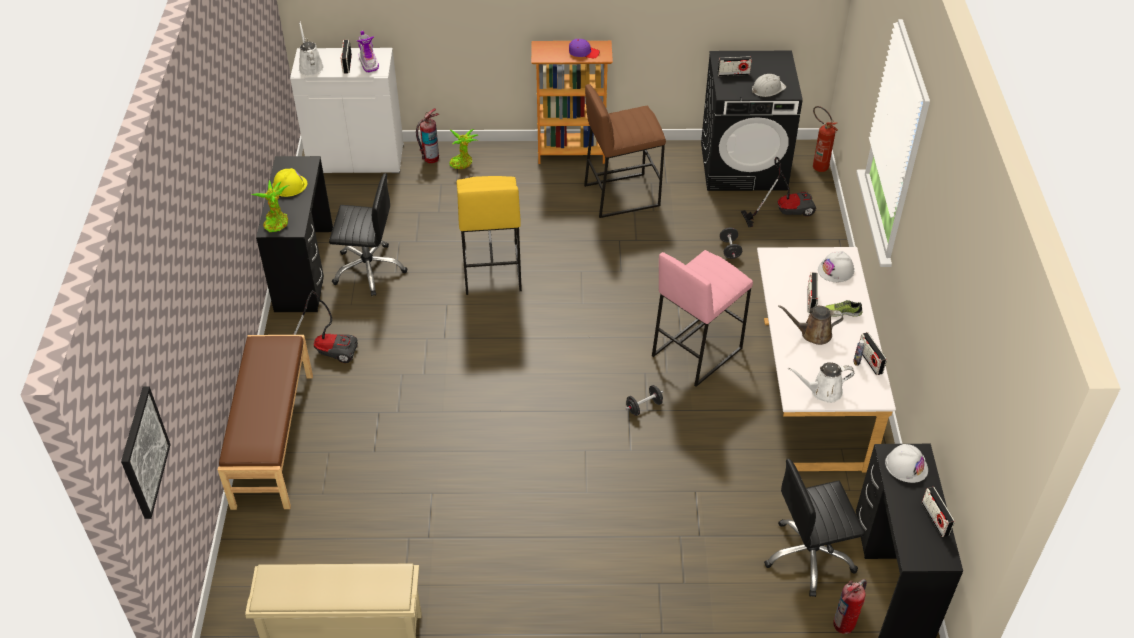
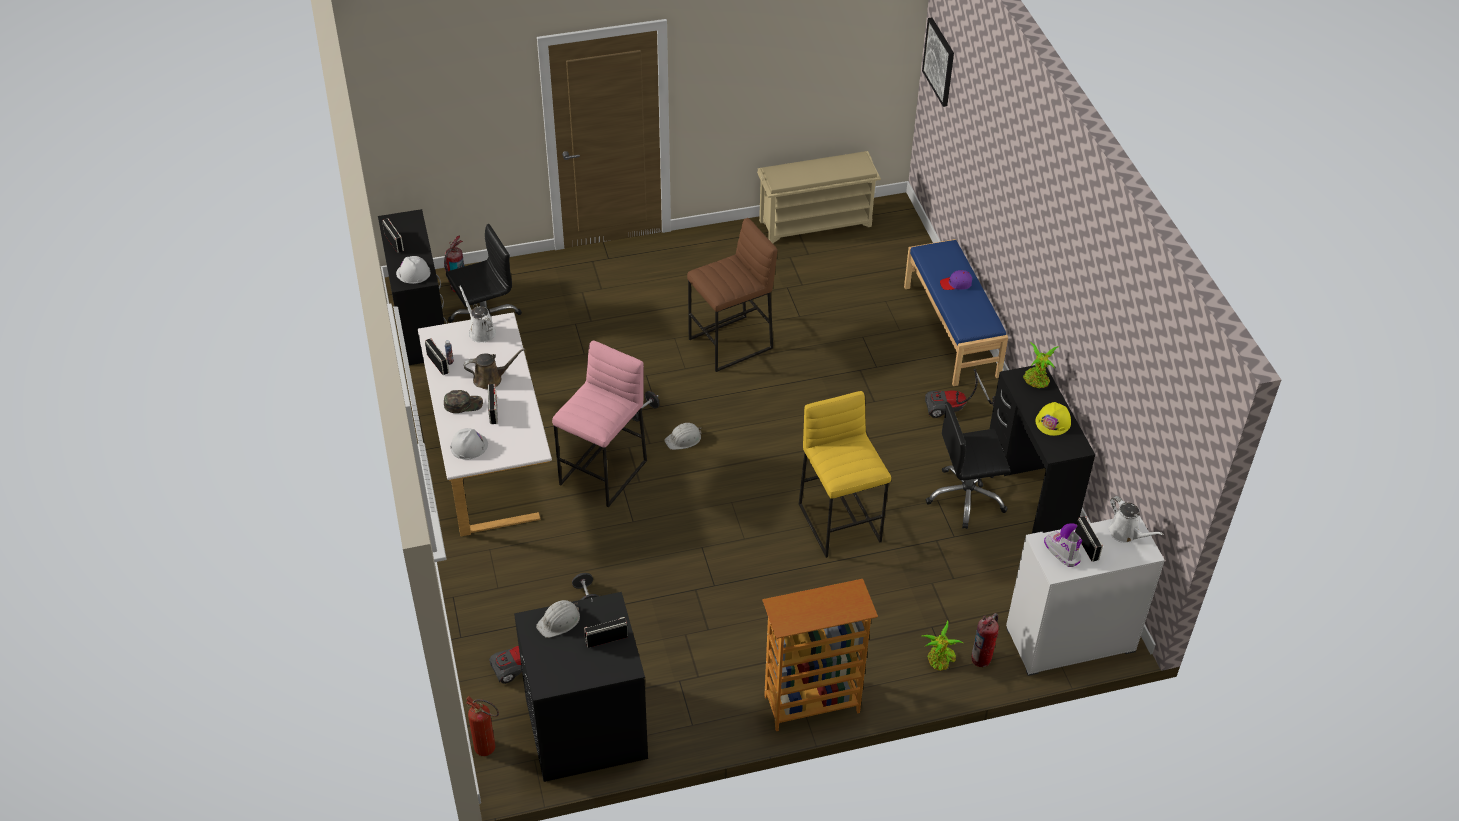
camera: 165 degrees right, 0 degrees up
(272, 439) = (952, 331): brown bench -> blue bench
(583, 52) = (803, 608): purple cap -> purple cap (956, 284)
(609, 370) = (684, 439): none -> white hard hat
(621, 195) = (729, 650): brown stool -> brown stool (731, 344)
(823, 391) = (480, 331): white watering can -> white watering can turned 105 degrees counterclockwise
(842, 312) = (463, 404): shoe -> green cap

